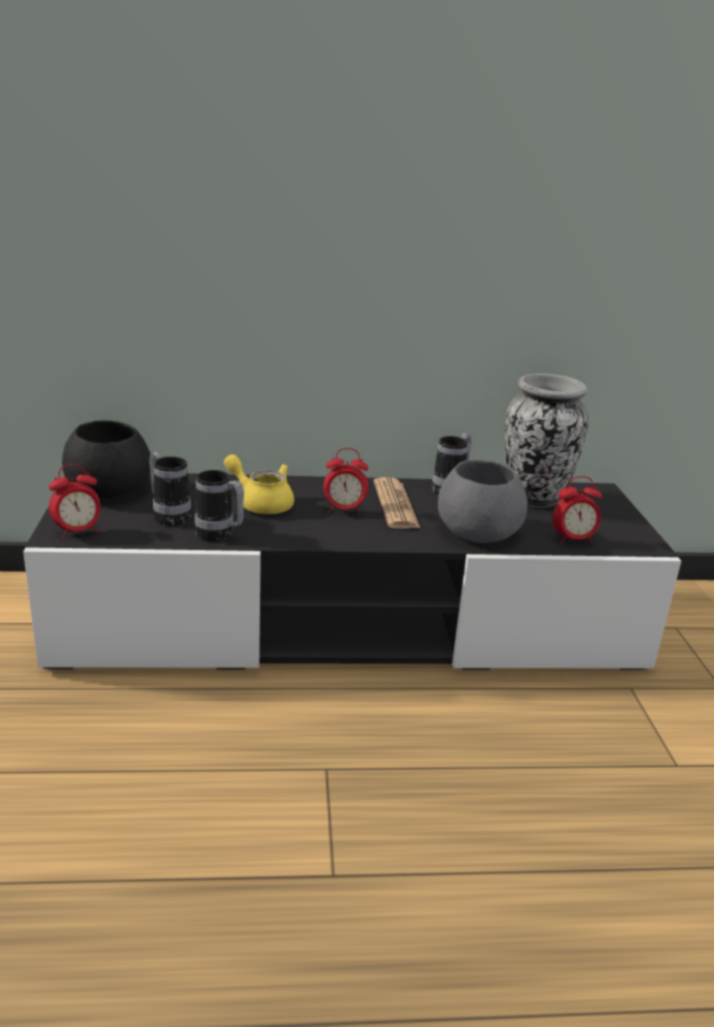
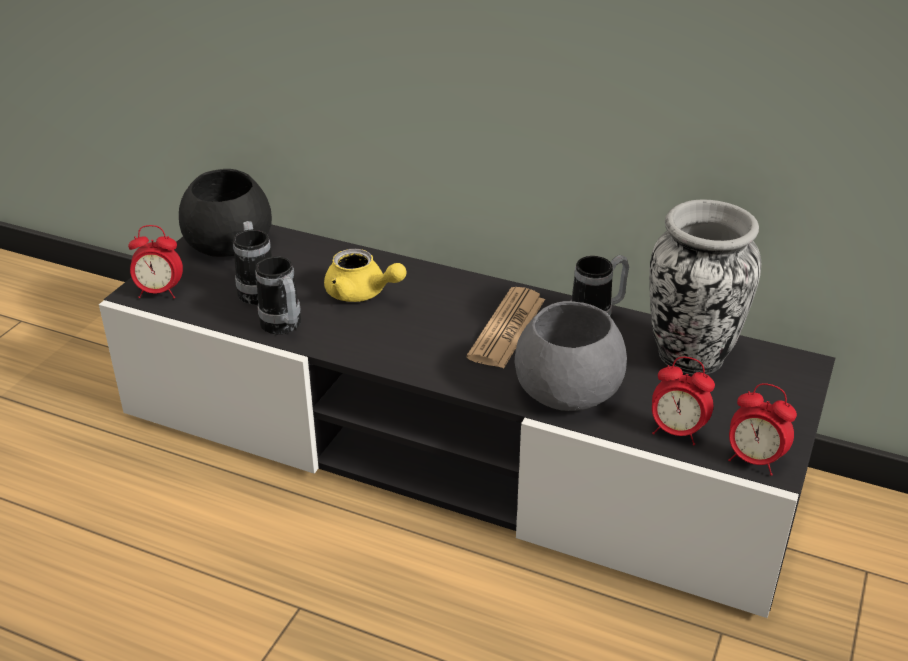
camera: 30 degrees right, 10 degrees up
(261, 503) = (362, 294): yellow teapot -> yellow teapot turned 150 degrees clockwise
(344, 510) = (441, 324): alarm clock -> alarm clock (754, 460)

